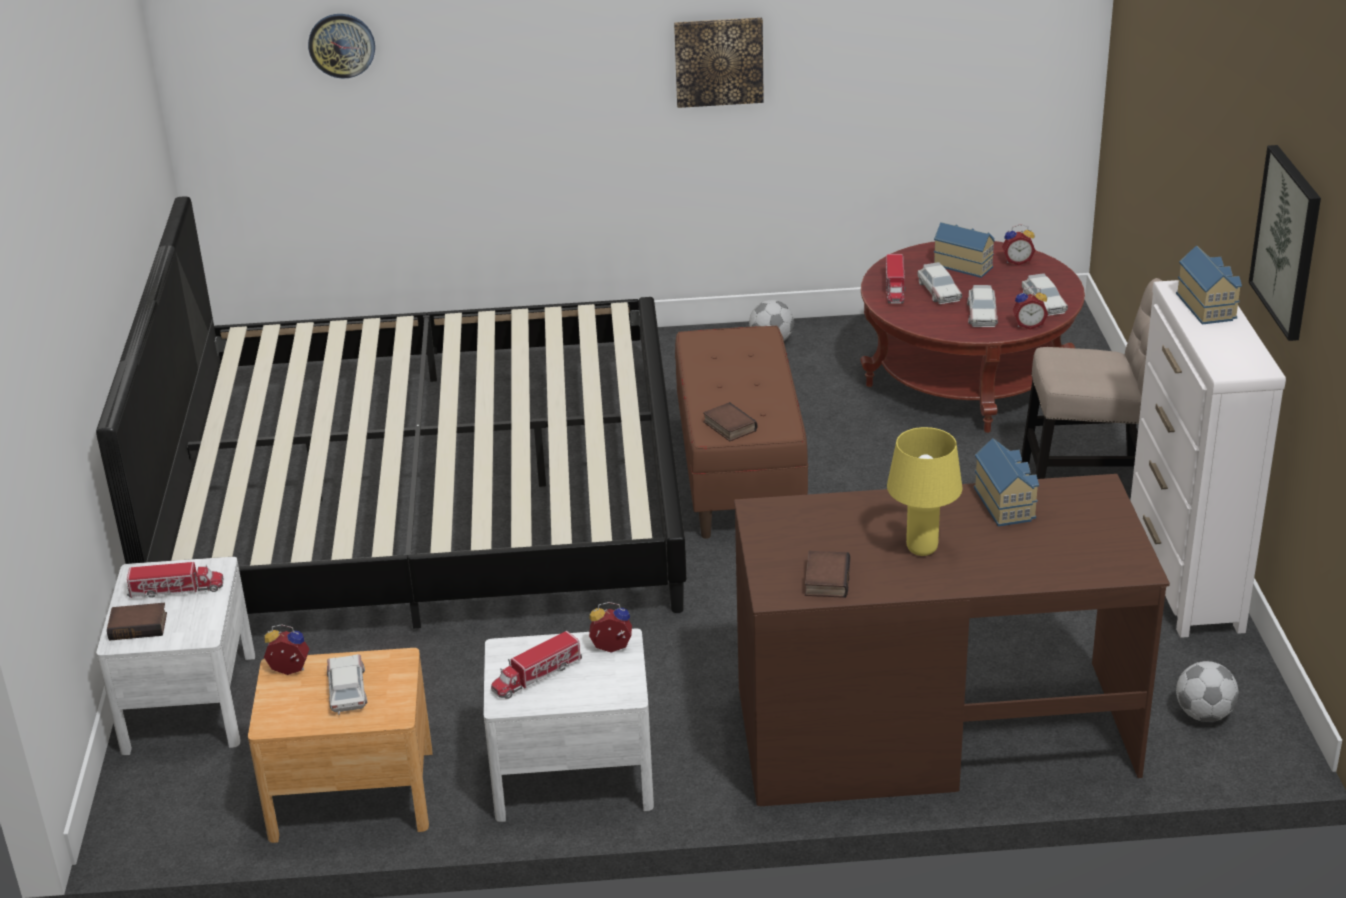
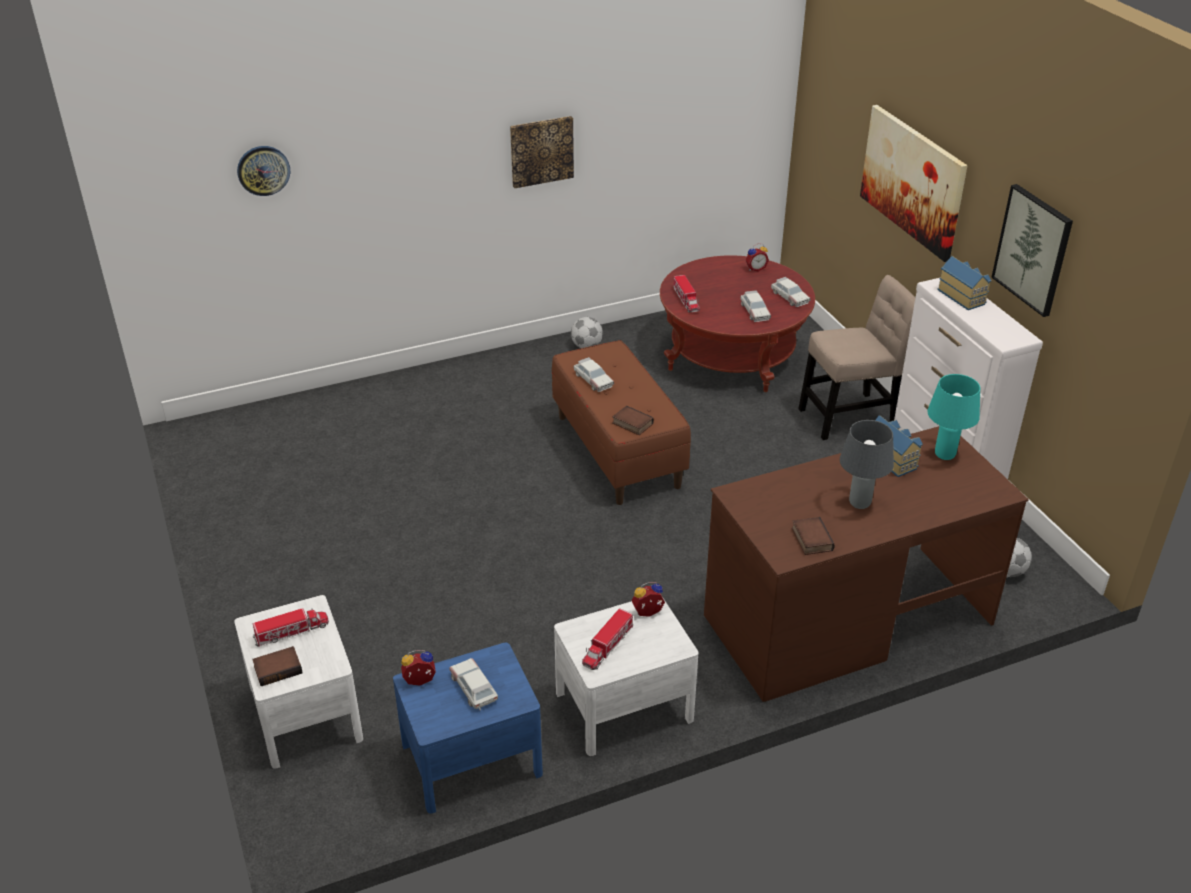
camera: 20 degrees left, 5 degrees up
(352, 794) = (471, 759): brown nightstand -> blue nightstand
(426, 495) = (400, 507): bed -> none
(922, 549) = (860, 503): yellow table lamp -> grey table lamp
(938, 291) = (716, 298): toy car -> toy car (593, 379)
(964, 264) = (722, 276): toy house -> none
(1028, 325) = (789, 315): alarm clock -> none
(1084, 510) = (944, 454): none -> turquoise table lamp
(1195, 143) = (912, 181): none -> picture

